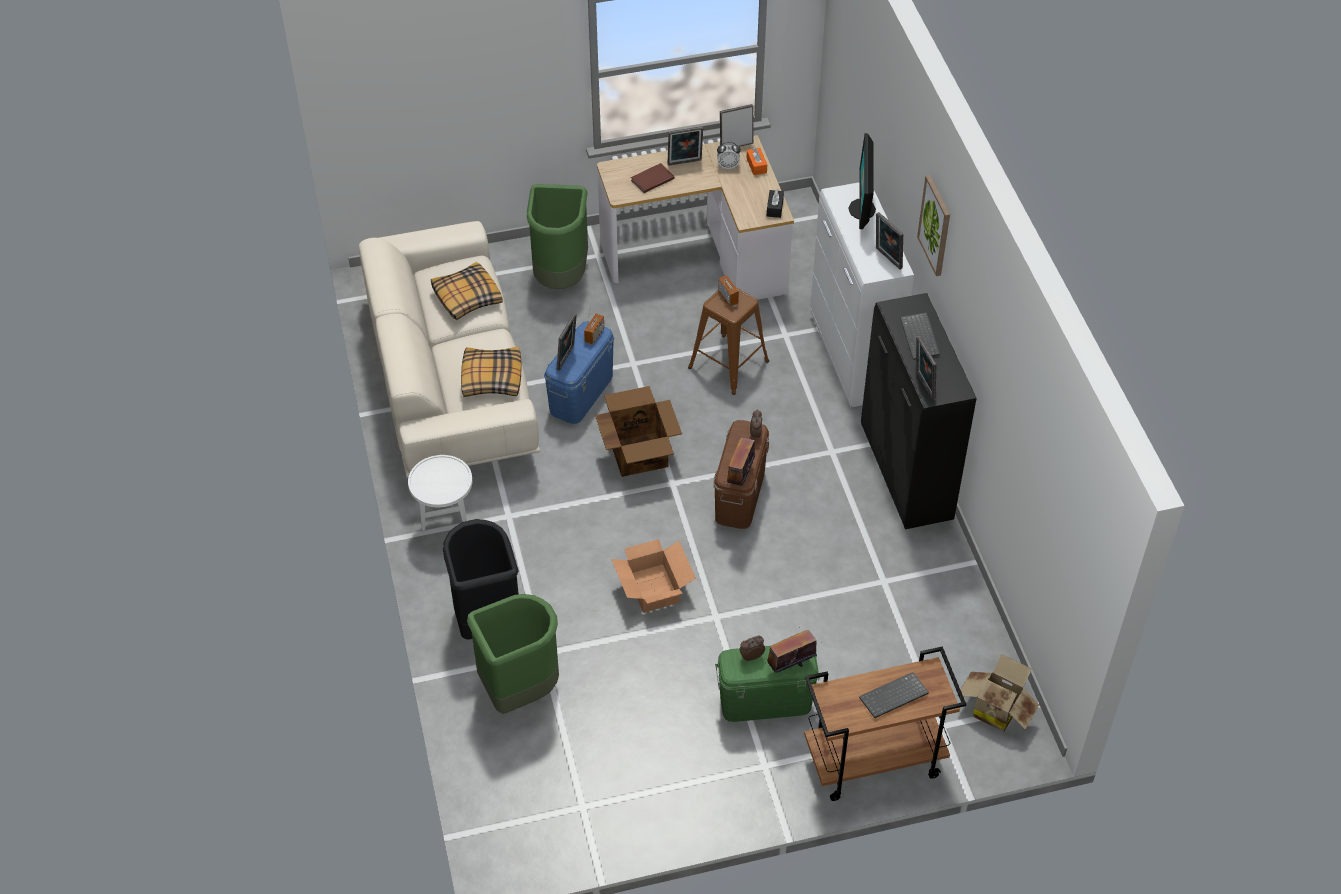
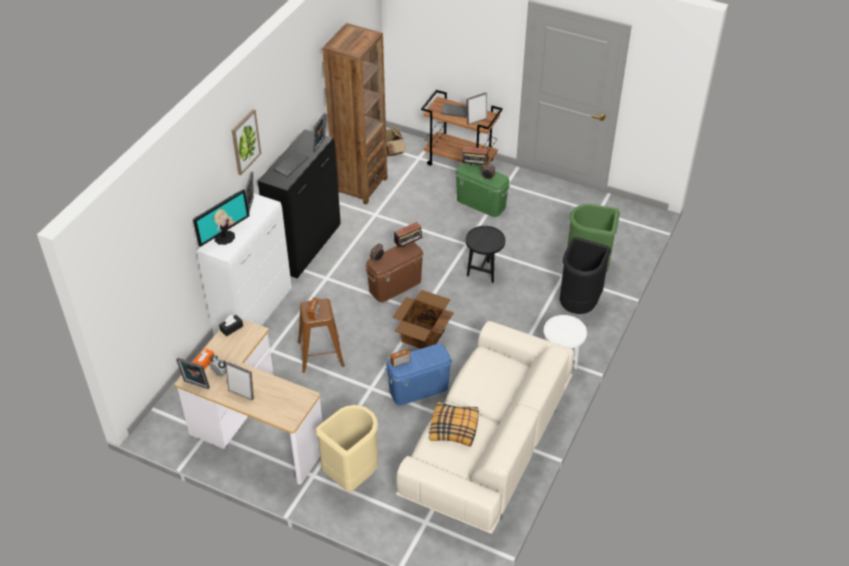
camera: 140 degrees left, 5 degrees down
(491, 378) = (487, 366): pillow -> none
(561, 276) = (351, 475): green trash can -> beige trash can
(567, 358) = (429, 358): picture frame -> picture frame (476, 120)
(651, 179) = (275, 395): brown book -> none
(653, 589) = (483, 271): cardboard box -> black side table
(959, 614) = (360, 185): none -> brown bookcase

